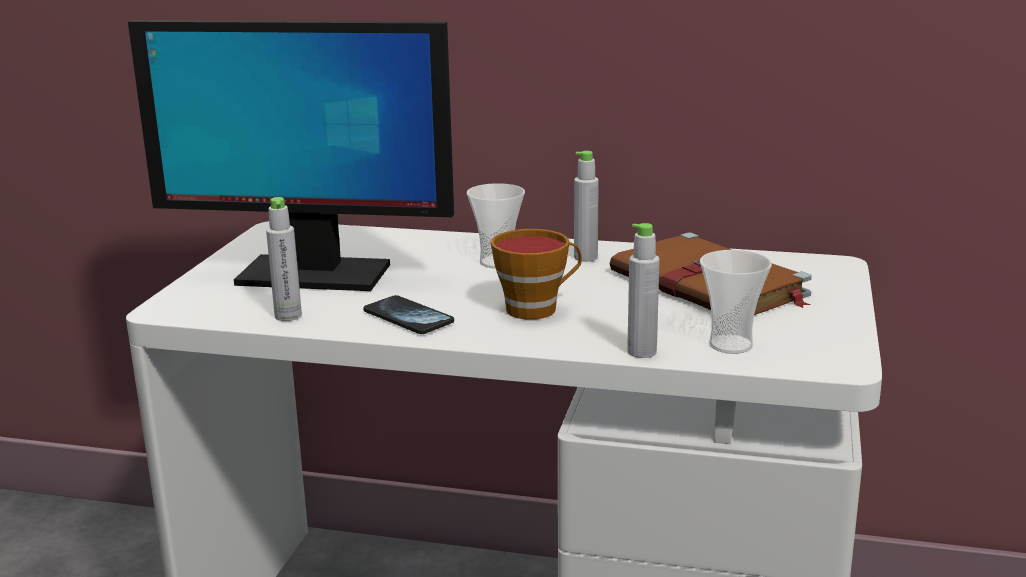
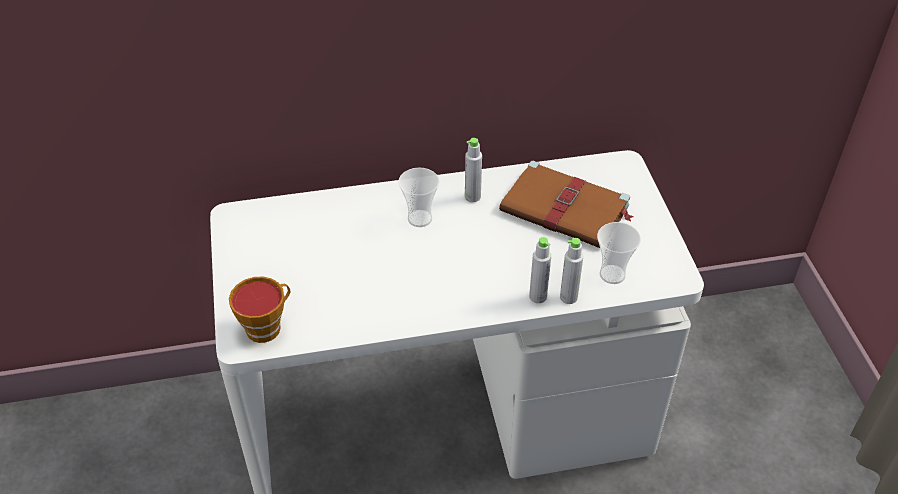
camera: 25 degrees left, 25 degrees up
(288, 316) = (330, 324): grey bottle -> grey bottle (538, 296)
(312, 275) = (307, 270): monitor -> none
(408, 317) = (408, 302): phone -> none
(537, 308) = (480, 268): cup -> cup (267, 326)

